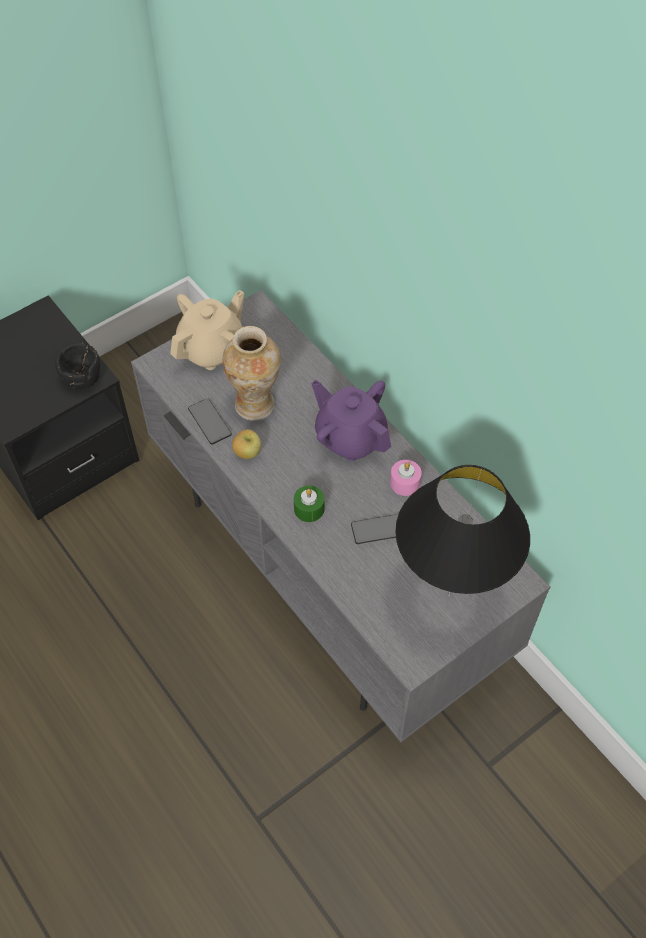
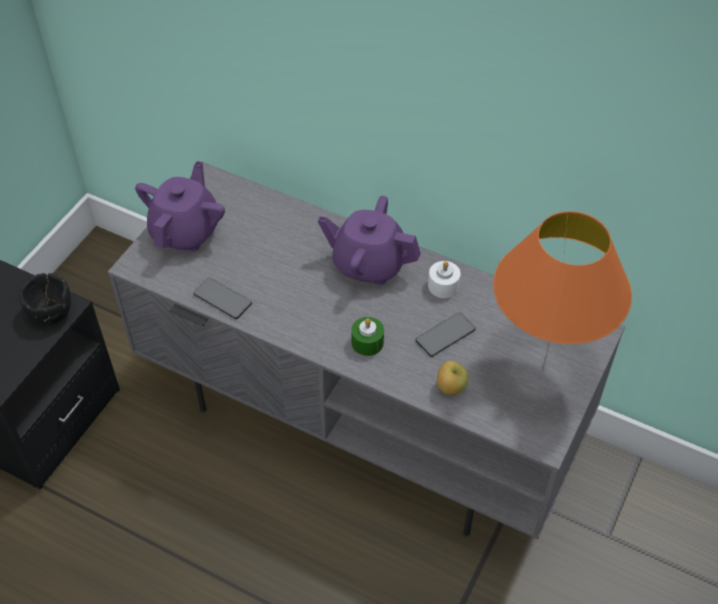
camera: 25 degrees left, 5 degrees down
(212, 349) = (186, 231): beige teapot -> purple teapot
(247, 453) = (277, 314): apple -> apple (450, 387)
(255, 406) = (260, 268): vase -> none
(405, 483) = (443, 286): pink candle -> white candle
(448, 595) = (541, 369): black table lamp -> orange table lamp

